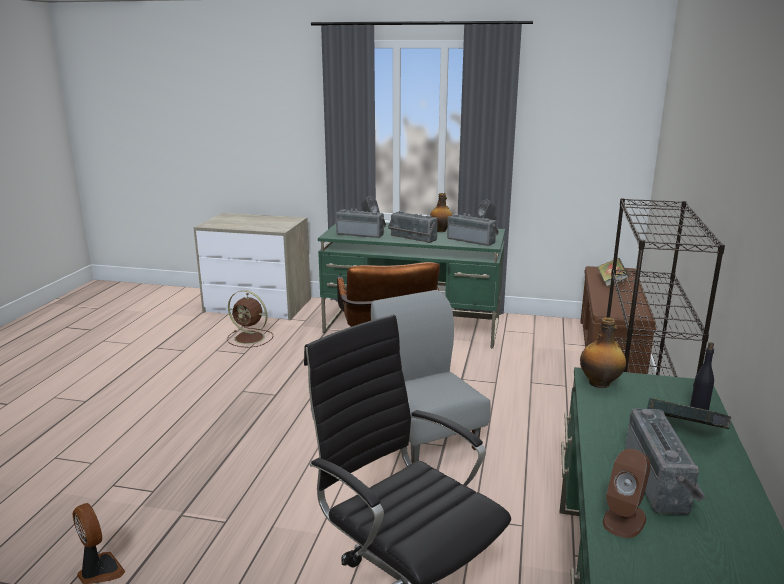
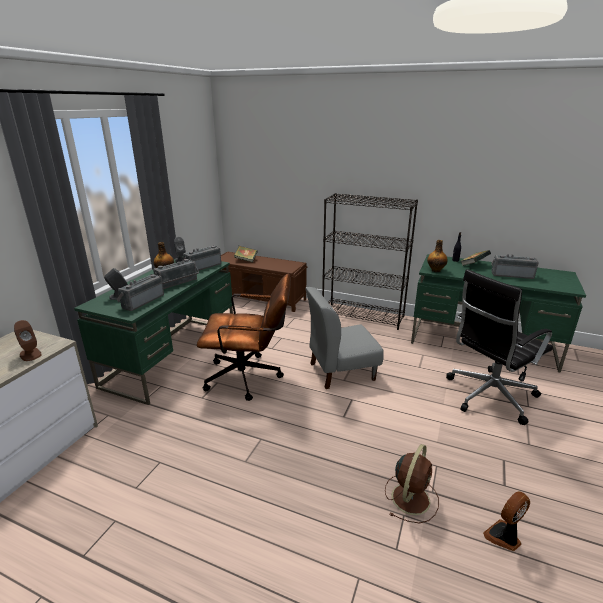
camera: 80 degrees left, 5 degrees up
(250, 338) = (123, 457): brown fan -> brown fan (411, 497)
(624, 519) = (540, 284): brown speaker -> brown speaker (30, 354)

